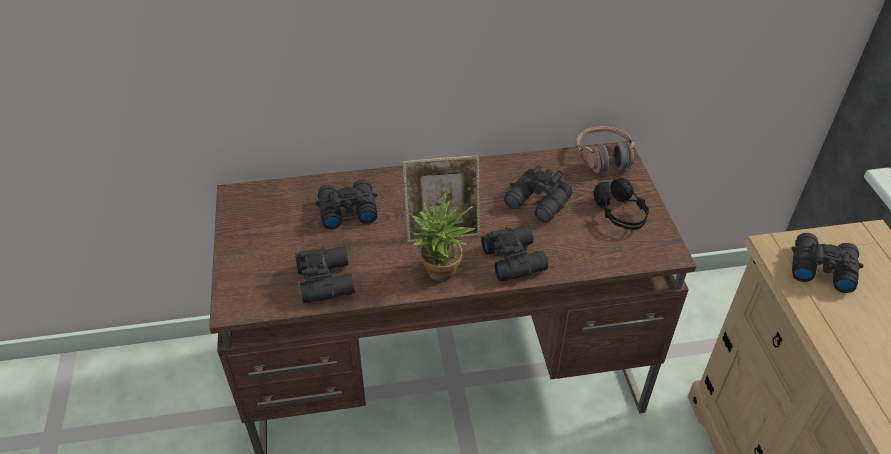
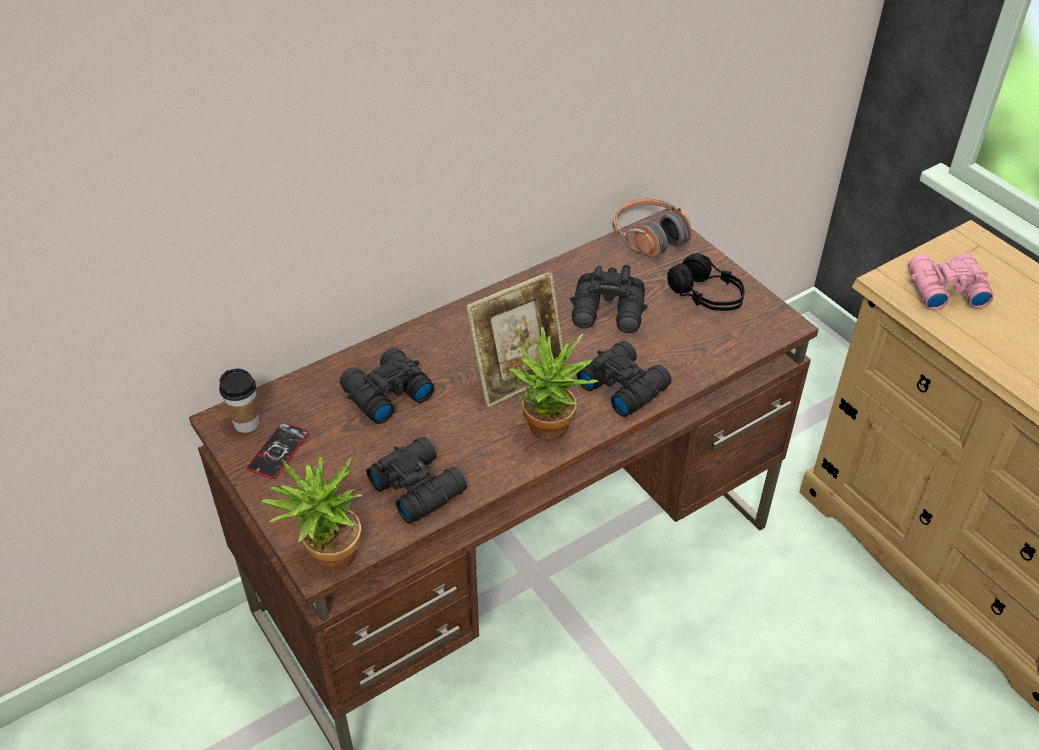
camera: 25 degrees left, 0 degrees up
(238, 306) = (327, 558): none -> potted plant
(248, 201) = (246, 423): none -> cup
(255, 225) = (278, 451): none -> phone
(820, 268) = (944, 289): black binoculars -> pink binoculars

